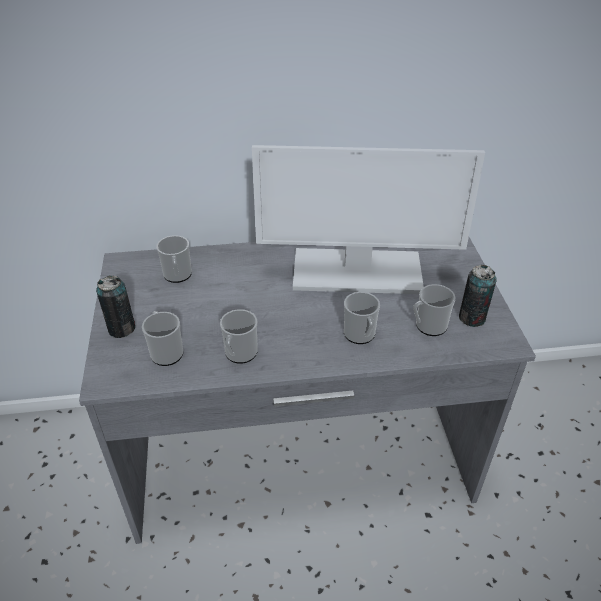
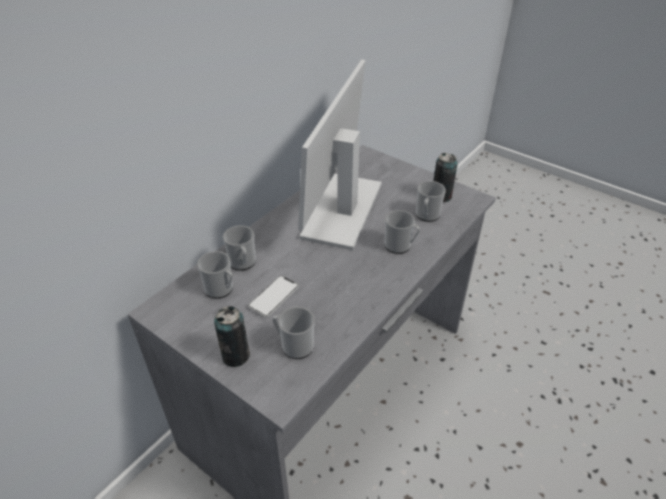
camera: 45 degrees left, 0 degrees up
(203, 306) = (274, 296): none -> phone
(239, 354) = (347, 310): mug -> mug (243, 263)
(355, 273) = (342, 210): monitor -> monitor turned 150 degrees clockwise

